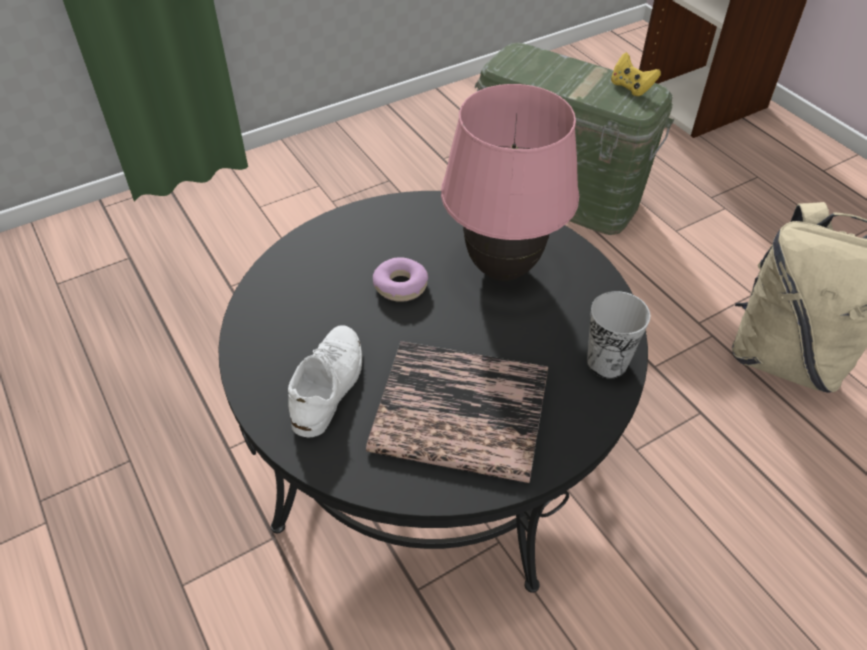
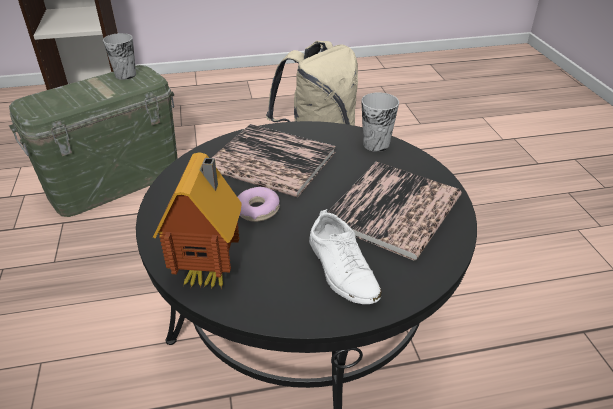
camera: 70 degrees left, 10 degrees down
(286, 283) = (211, 274): none -> toy house
(328, 384) = (342, 269): white shoe -> white shoe turned 150 degrees counterclockwise
(502, 269) = (271, 161): pink table lamp -> book
(631, 87) = (125, 75): yellow game controller -> cup

